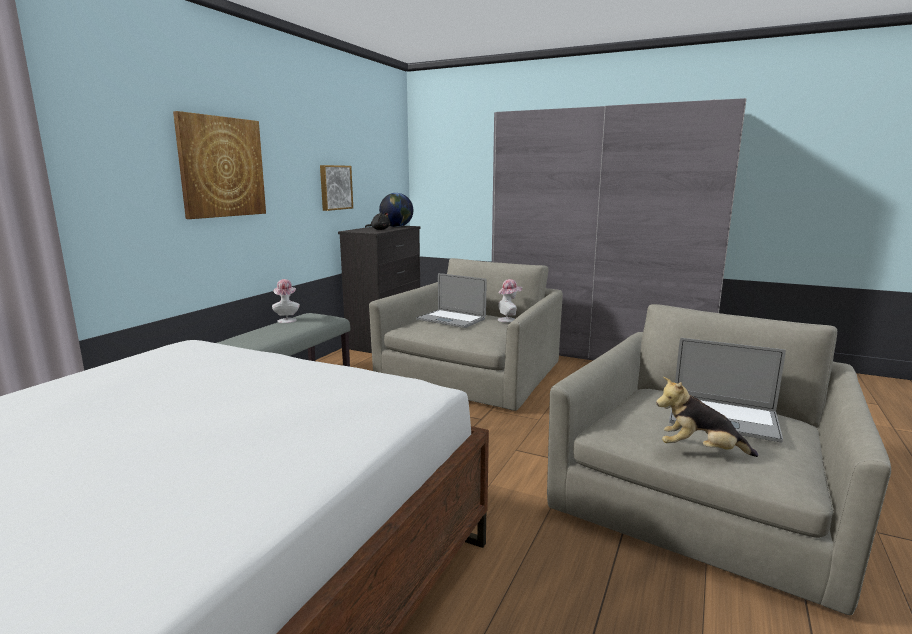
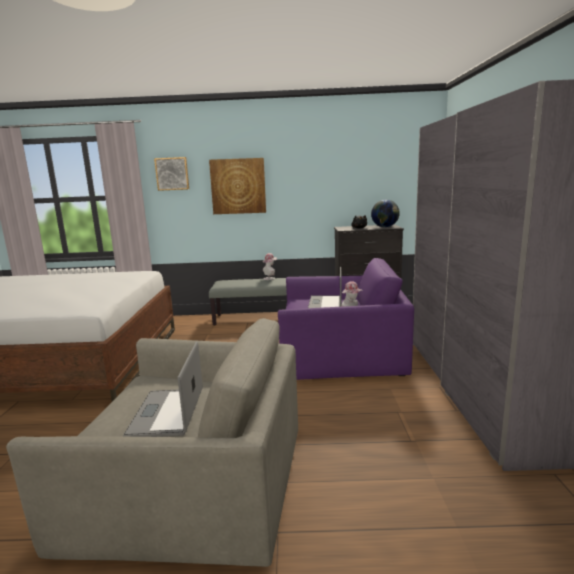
camera: 65 degrees right, 0 degrees up
(335, 187) = (336, 195): picture -> picture (172, 174)
(473, 374) = (340, 353): grey armchair -> purple armchair
(699, 451) = (114, 410): plush toy -> none

